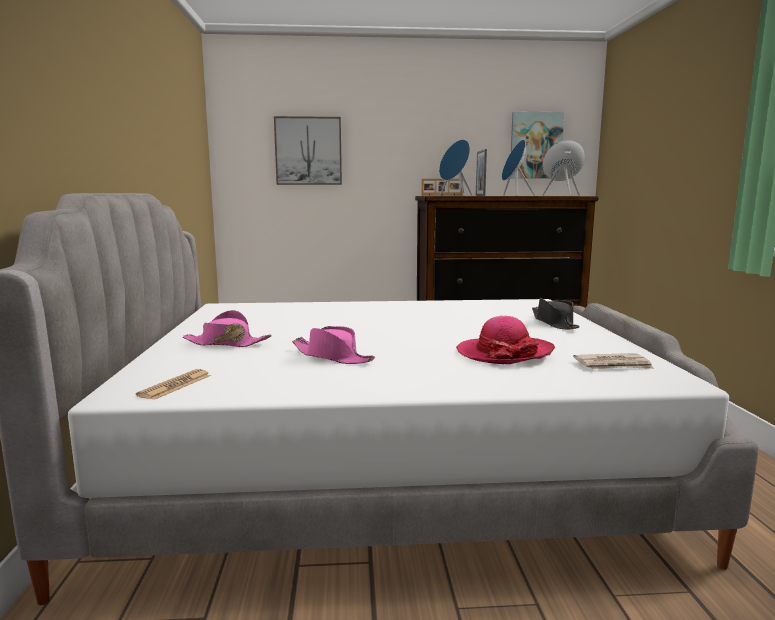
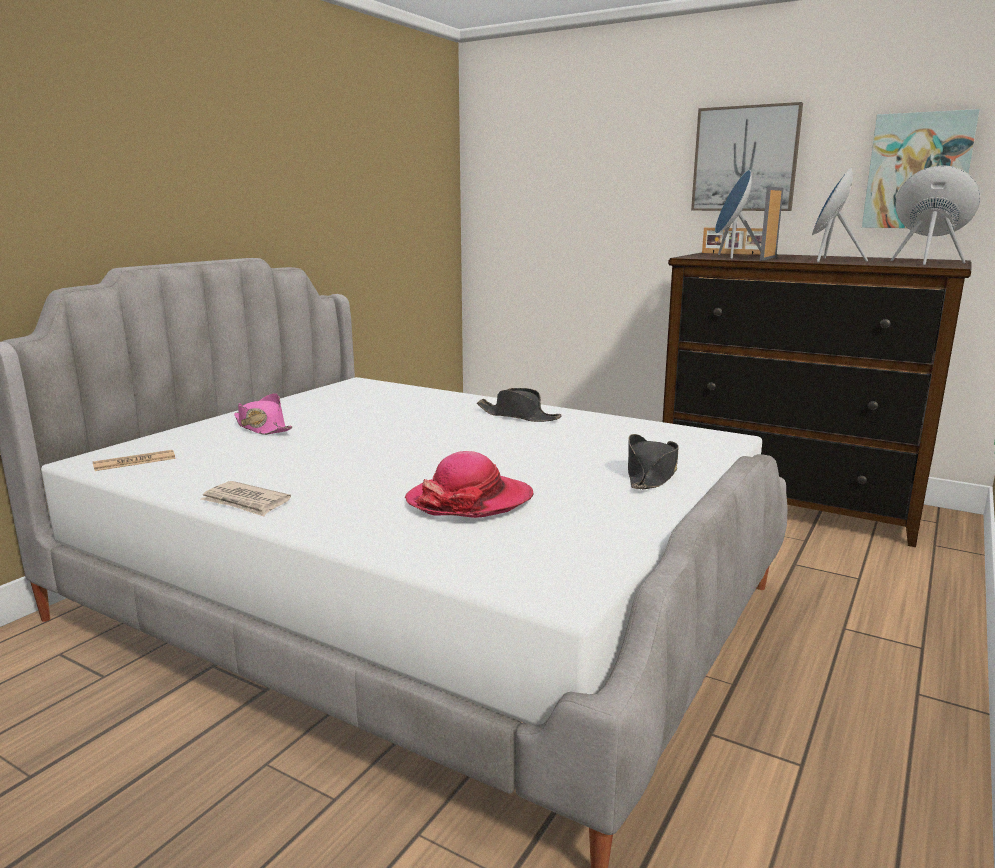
camera: 35 degrees right, 5 degrees up
(308, 151) = (567, 187): picture -> picture (745, 159)
(332, 356) = (304, 462): pink hat -> none
(398, 308) = (518, 416): none -> black hat
(613, 365) = (548, 550): newspaper -> newspaper (246, 502)

